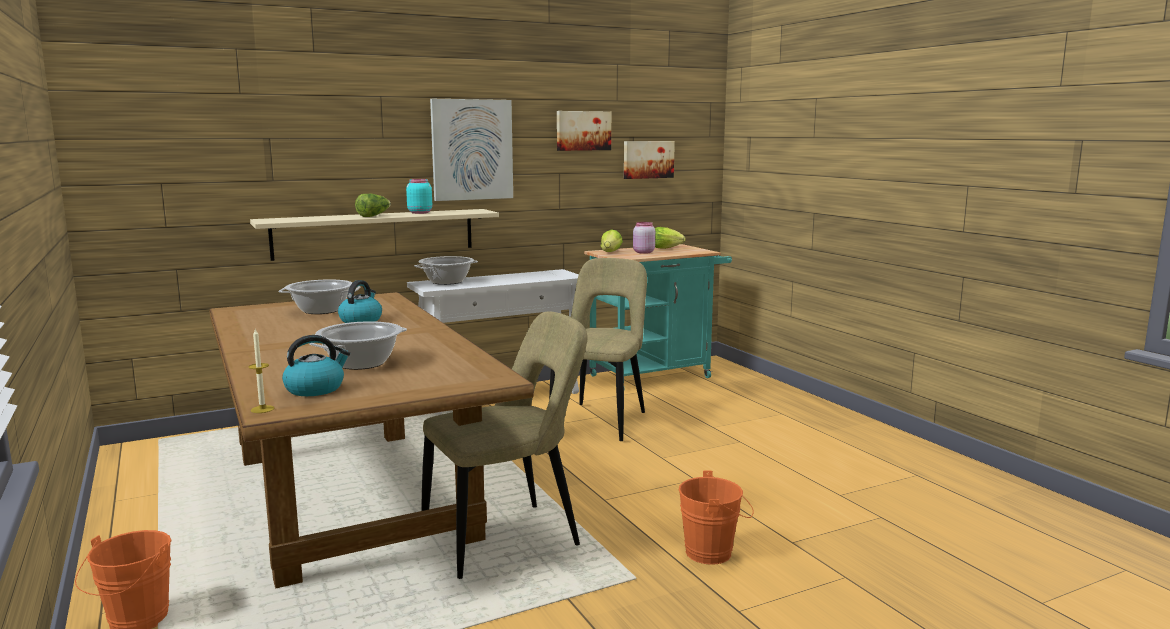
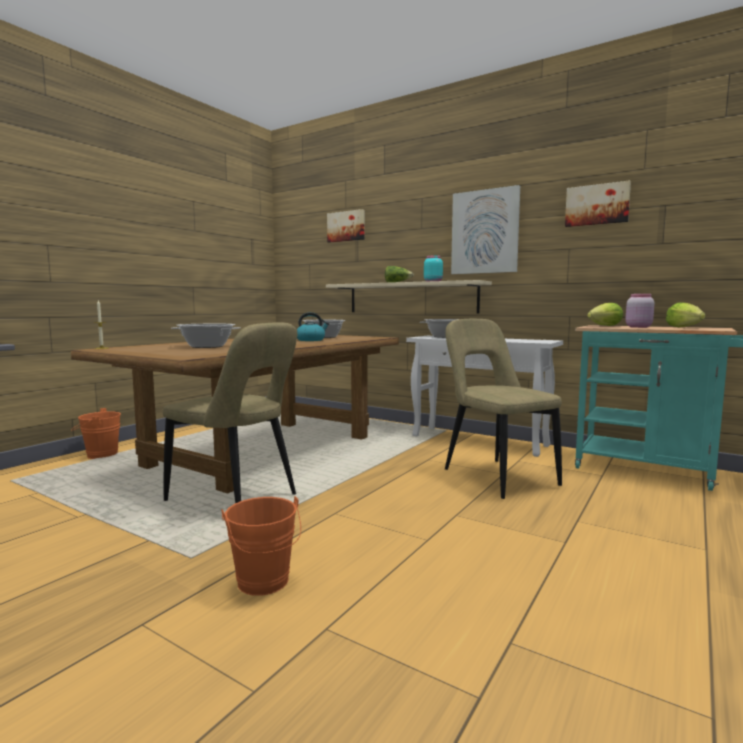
camera: 60 degrees right, 5 degrees down
(315, 389) = (145, 348): kettle -> none
(601, 420) = (495, 476): beige chair -> beige chair turned 105 degrees counterclockwise
(647, 159) = (683, 228): picture -> picture (346, 226)

